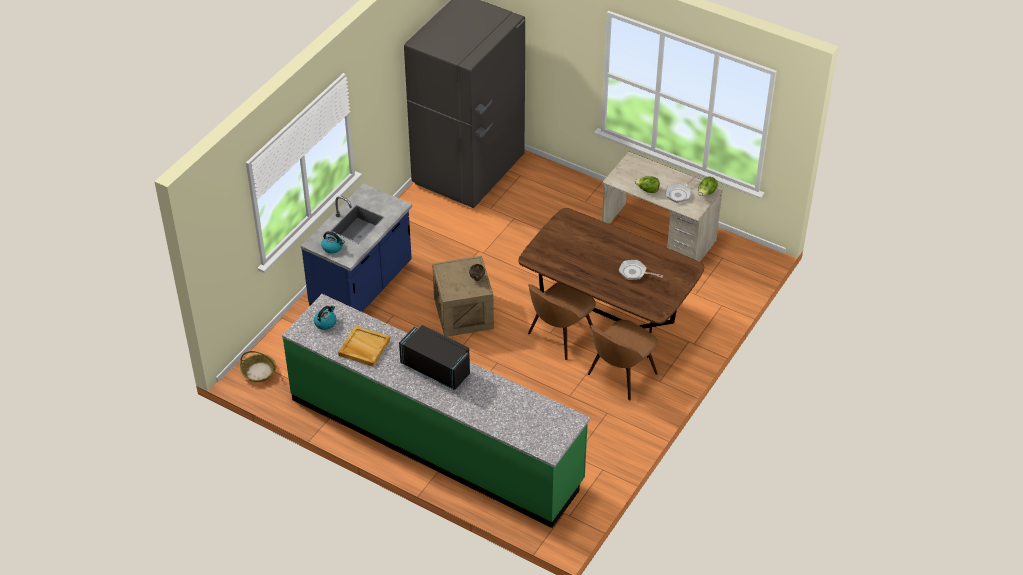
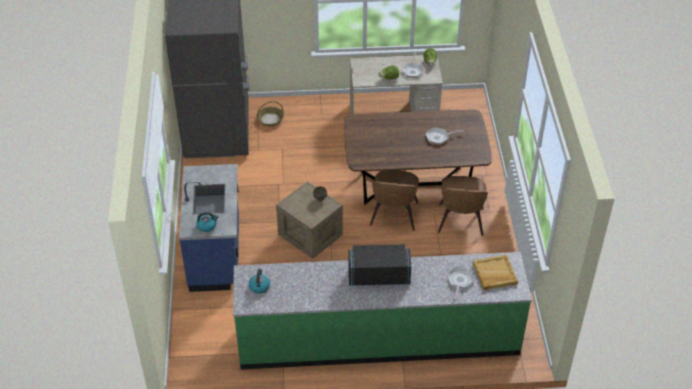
camera: 35 degrees left, 0 degrees up
(258, 372) = (193, 362): basket -> basket (270, 119)
(364, 347) = (308, 289): beige tray -> beige tray (494, 274)
(504, 413) = (459, 281): none -> frying pan

